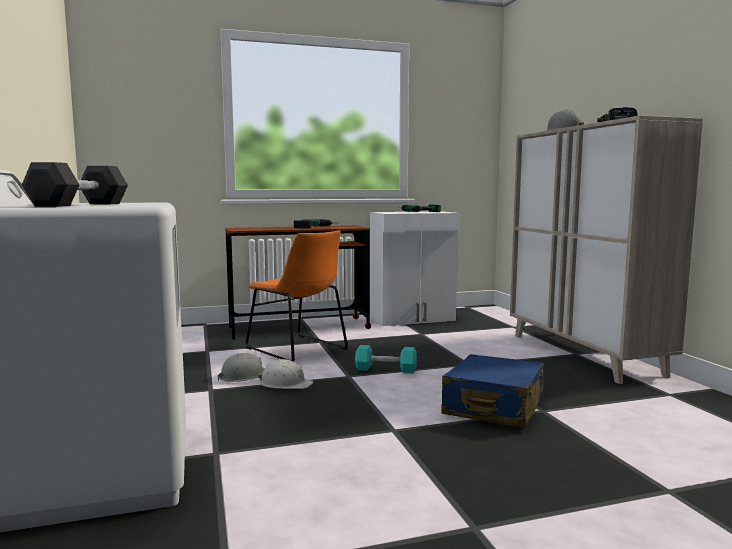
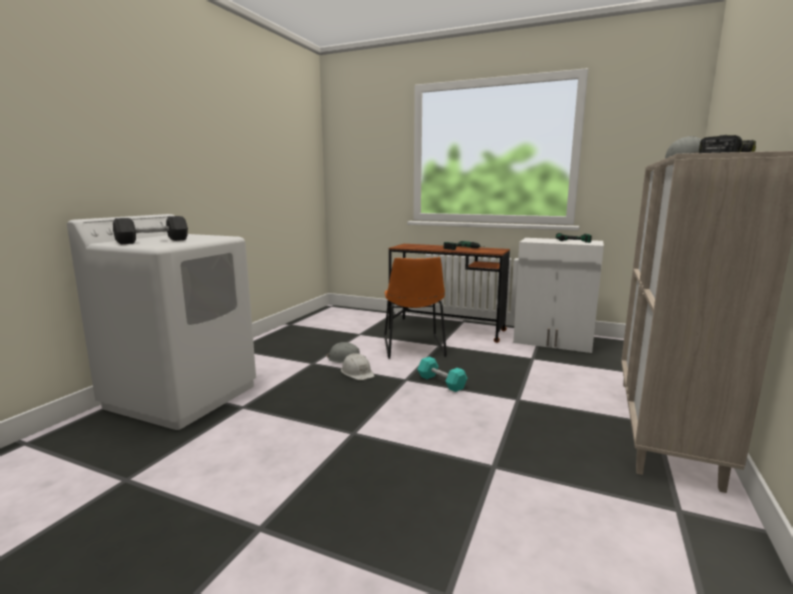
camera: 40 degrees right, 5 degrees up
(493, 407) = (458, 445): blue suitcase -> none

